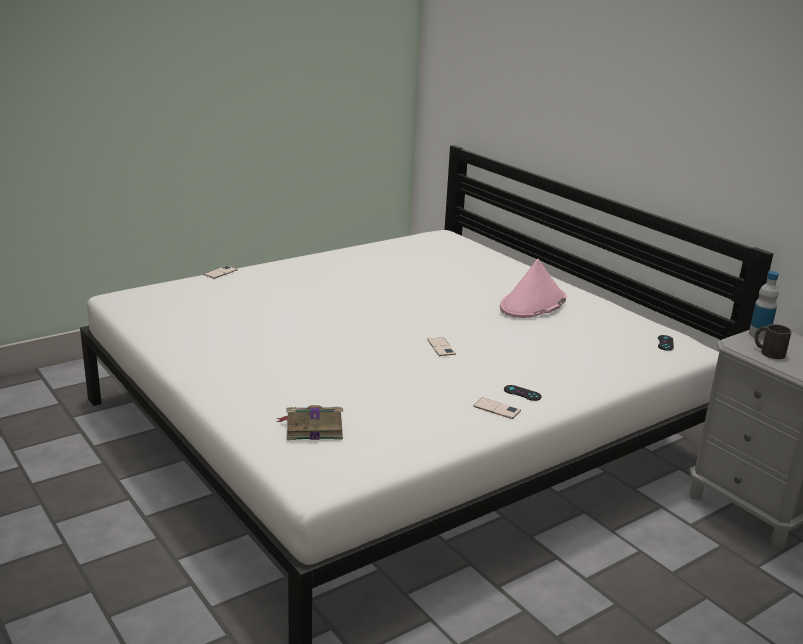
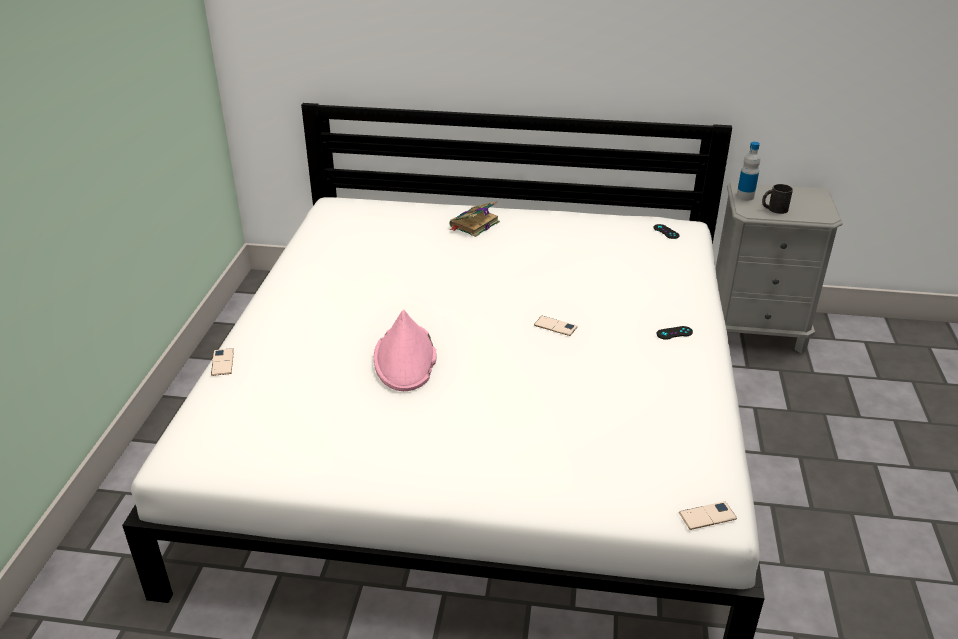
camera: 45 degrees left, 10 degrees up
(312, 427) = (622, 468): book -> book (473, 225)
(496, 409) = (686, 358): phone -> phone (707, 516)
(533, 304) = (536, 244): pink hat -> pink hat (405, 359)

